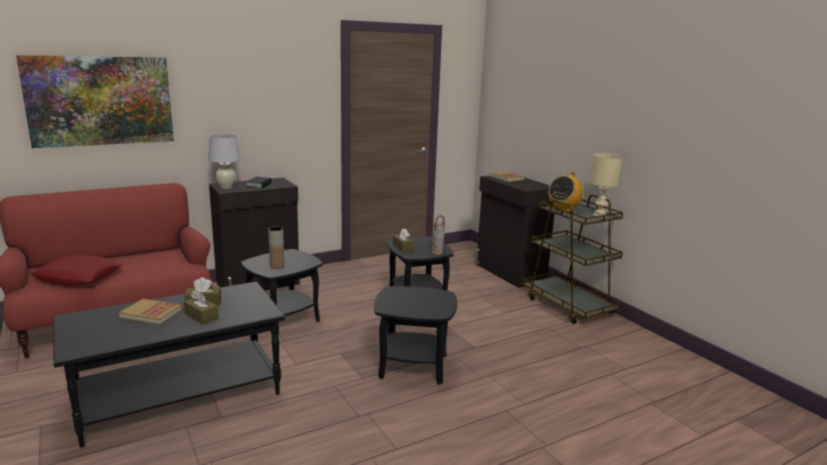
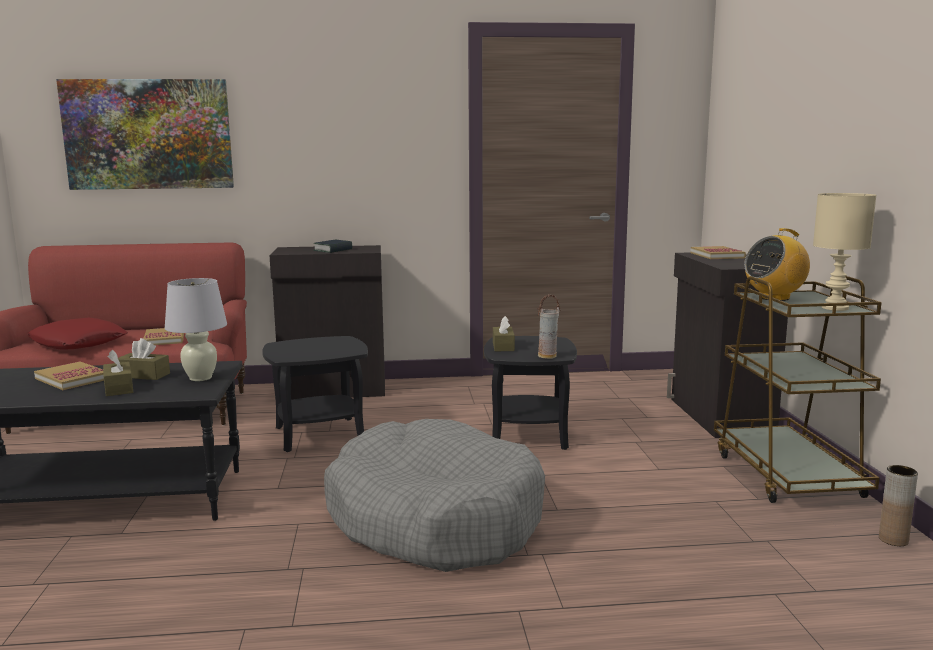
camera: 25 degrees right, 5 degrees down
(149, 265) = (164, 339): none -> book
(226, 187) = (290, 250): white table lamp -> white table lamp (200, 378)
(277, 266) = (301, 351): brown vase -> brown vase (893, 540)
(413, 366) = (434, 519): black side table -> grey dog bed

